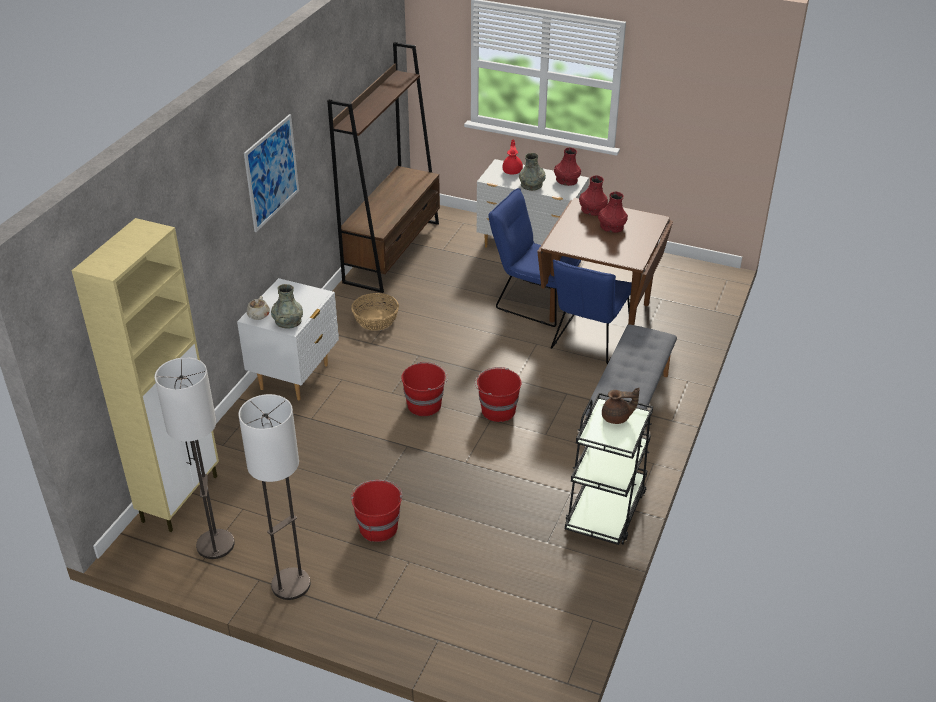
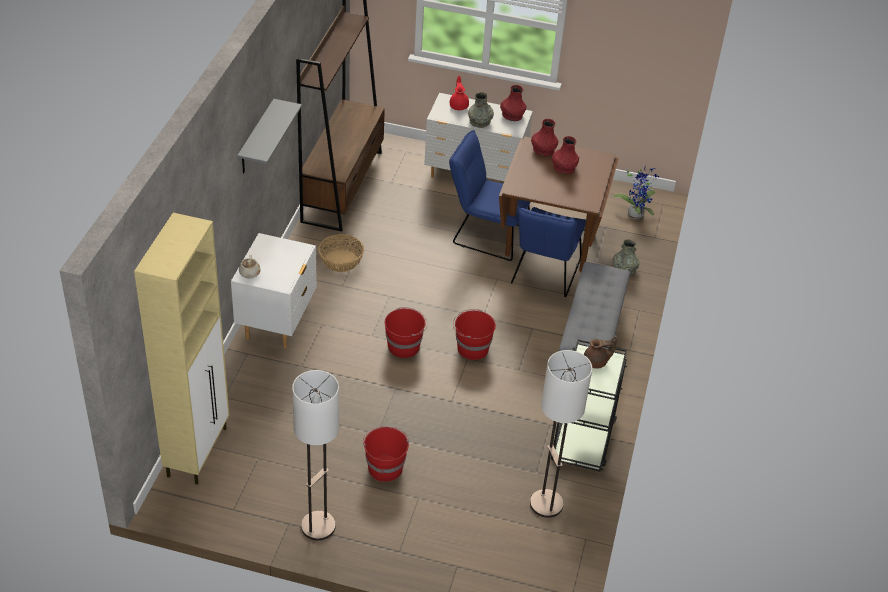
camera: 10 degrees left, 5 degrees up
(216, 545) = (241, 494): floor lamp -> floor lamp (546, 504)
(272, 172) = (256, 138): picture -> grey shelf
(288, 321) = (279, 279): grey vase -> grey vase (624, 269)
(696, 287) = (636, 214): none -> potted plant

